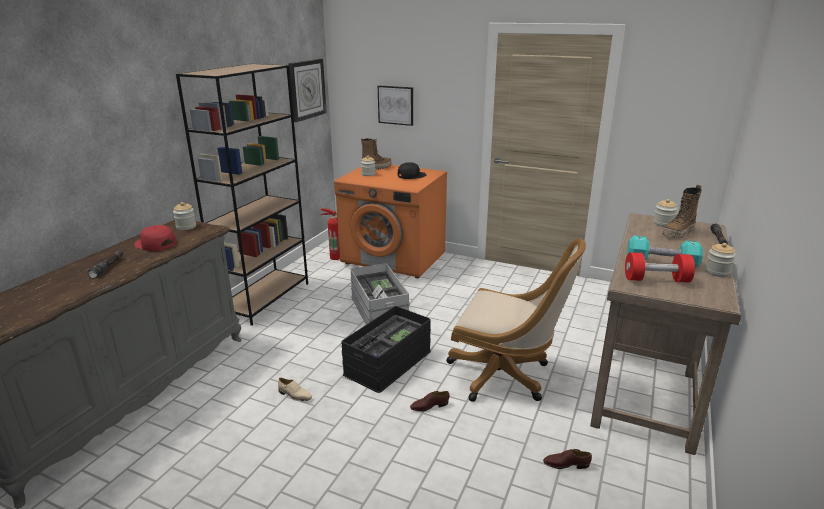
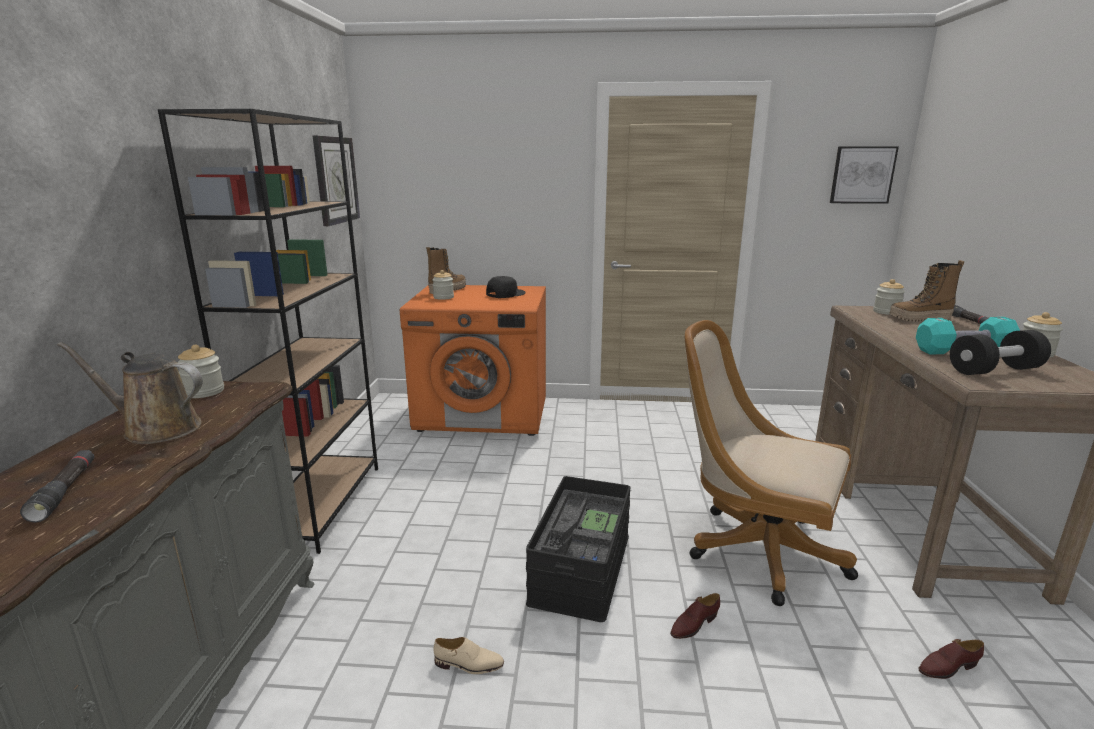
camera: 20 degrees left, 5 degrees down
(155, 244) = (156, 429): red cap -> brown watering can
(335, 257) = (396, 424): fire extinguisher -> none
(380, 310) = (512, 488): grey storage box -> none
(396, 105) = (466, 201): picture -> picture (862, 175)
(506, 375) = (754, 548): office chair -> office chair turned 150 degrees counterclockwise
(656, 280) = (994, 370): red dumbbell -> black dumbbell
(678, 233) = (919, 319): boot -> boot turned 60 degrees clockwise

